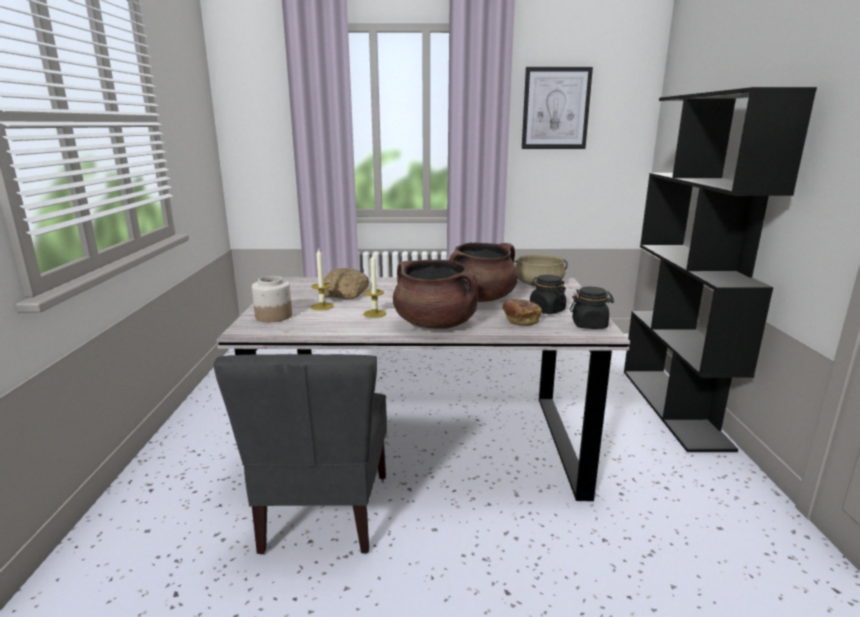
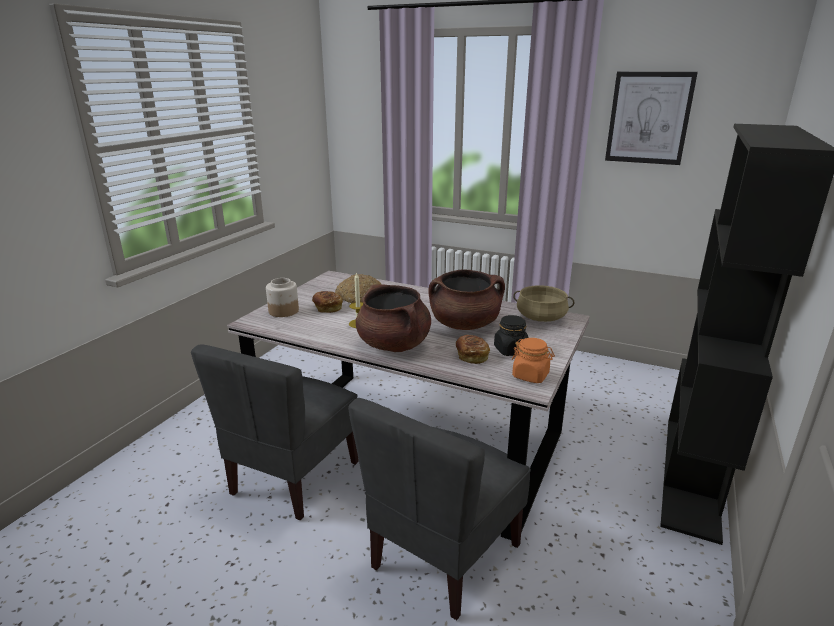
camera: 25 degrees right, 5 degrees up
(322, 306) = (327, 308): candle -> bread
(541, 535) = (444, 555): none -> grey chair
(589, 325) = (530, 376): black jar -> orange jar

